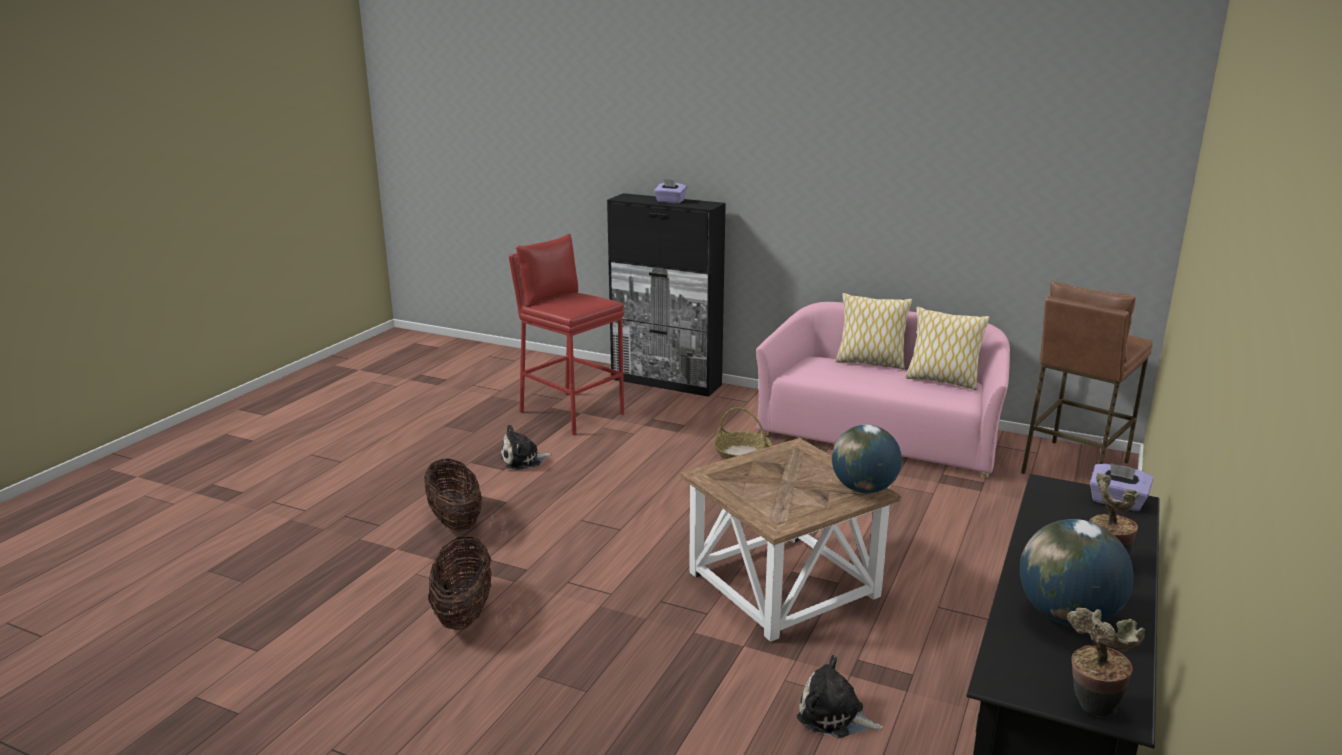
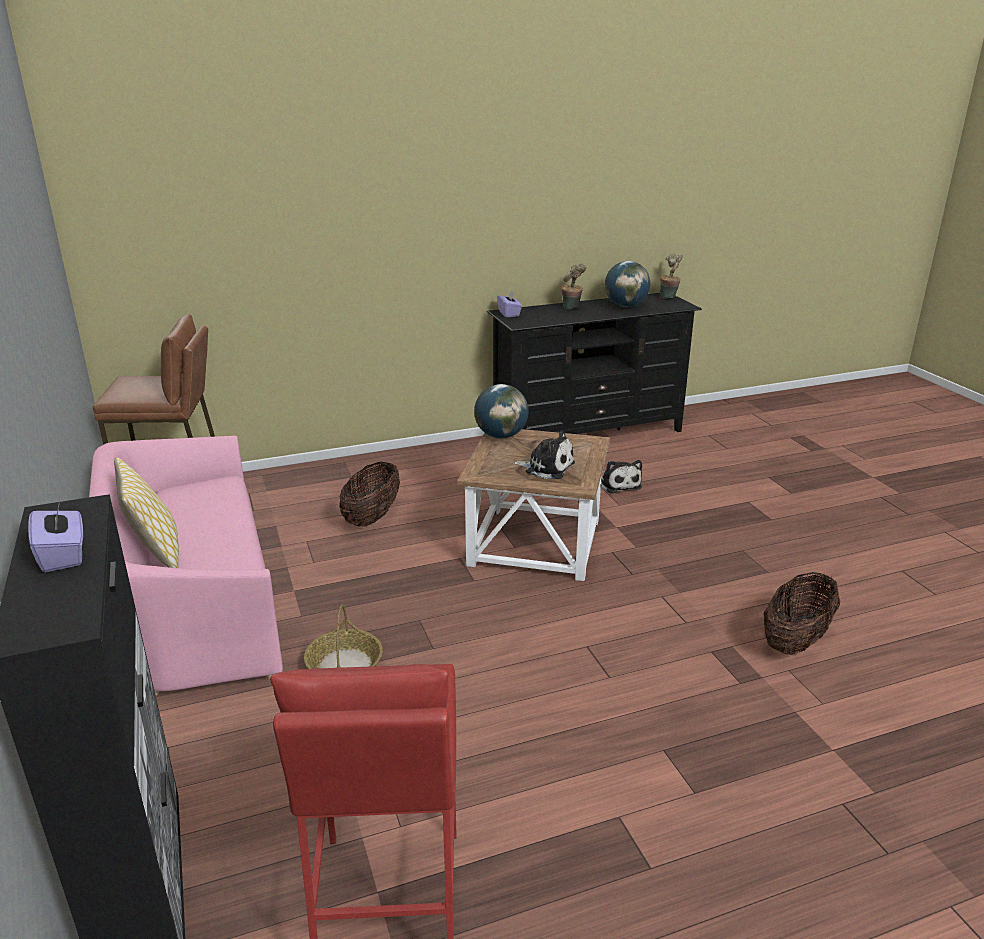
camera: 135 degrees left, 5 degrees up
(455, 521) = (743, 754): basket -> basket (372, 517)
(523, 460) = (577, 819): plush toy -> plush toy (547, 467)
(942, 381) = (179, 502): pillow -> none

